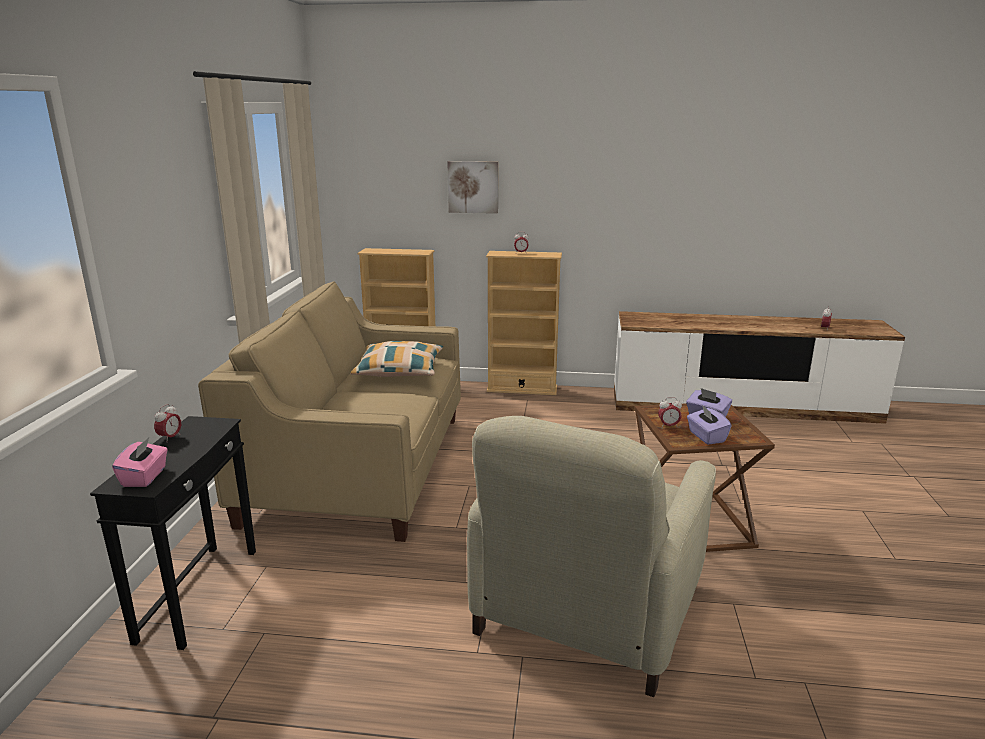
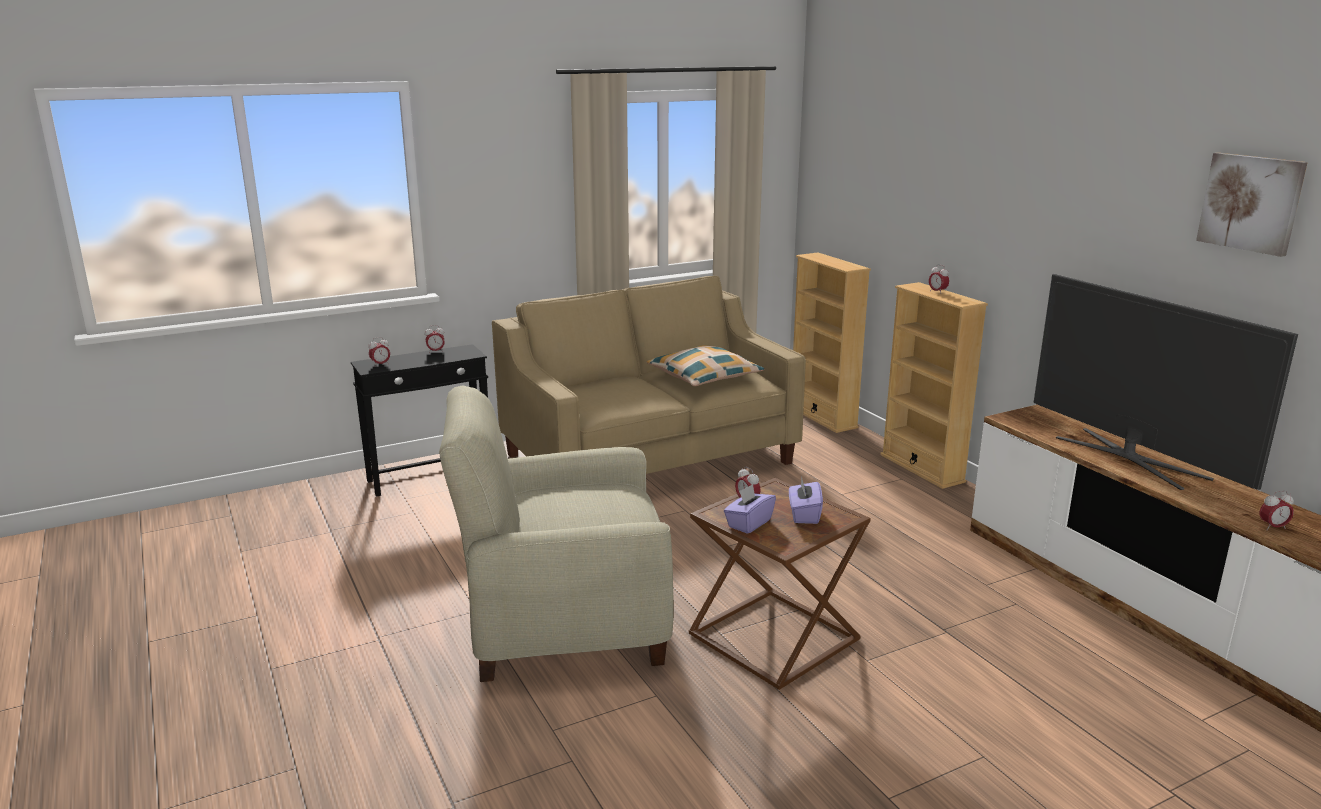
camera: 55 degrees right, 0 degrees up
(145, 477) = (380, 364): pink tissue box -> alarm clock
(473, 187) = (916, 199): picture -> picture (1251, 203)
(717, 321) = (1131, 457): none -> television

